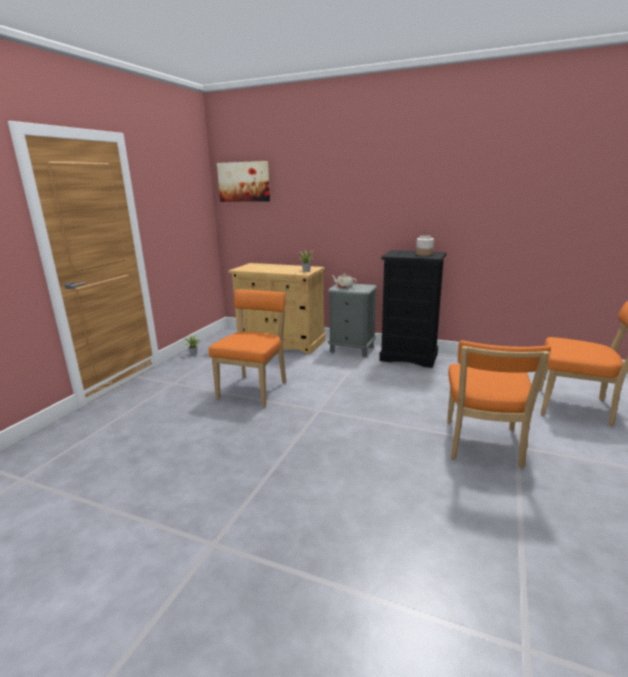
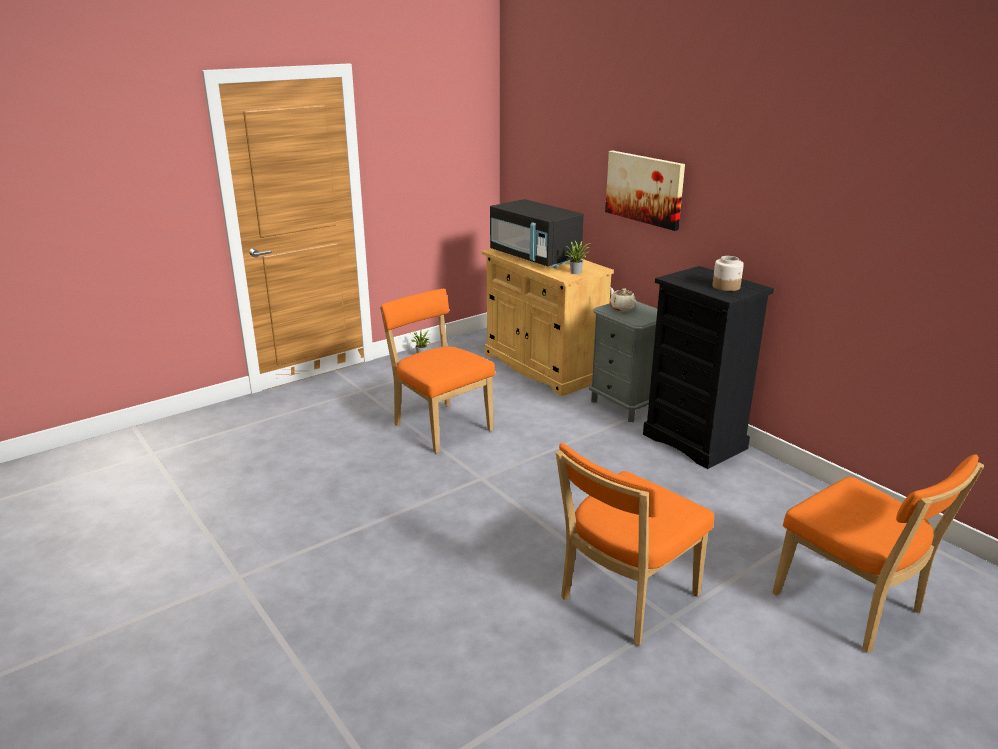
camera: 30 degrees right, 5 degrees up
(244, 182) = (533, 121): picture -> picture (644, 189)
(255, 389) = (440, 426): orange chair -> orange chair turned 90 degrees counterclockwise
(269, 268) = (535, 257): none -> black microwave

